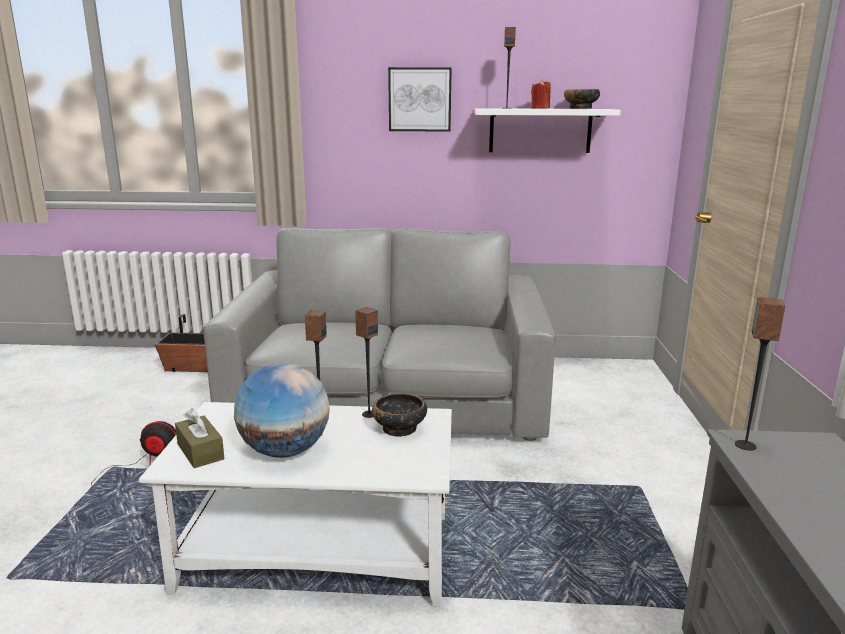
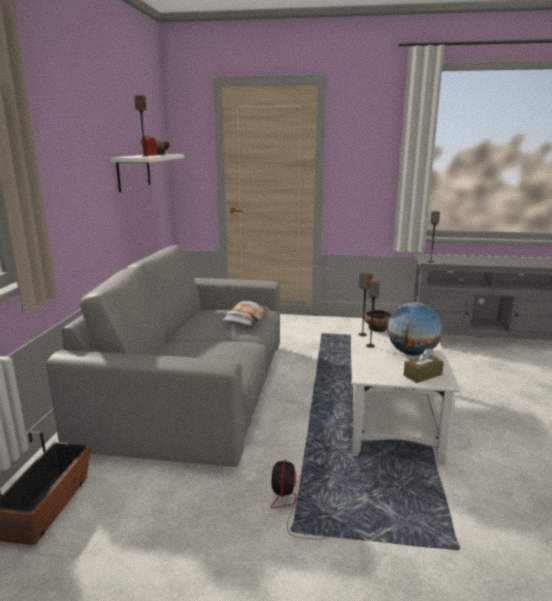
camera: 85 degrees left, 0 degrees up
(420, 99) = (85, 152): picture -> none
(442, 344) = (246, 318): none -> pillow

